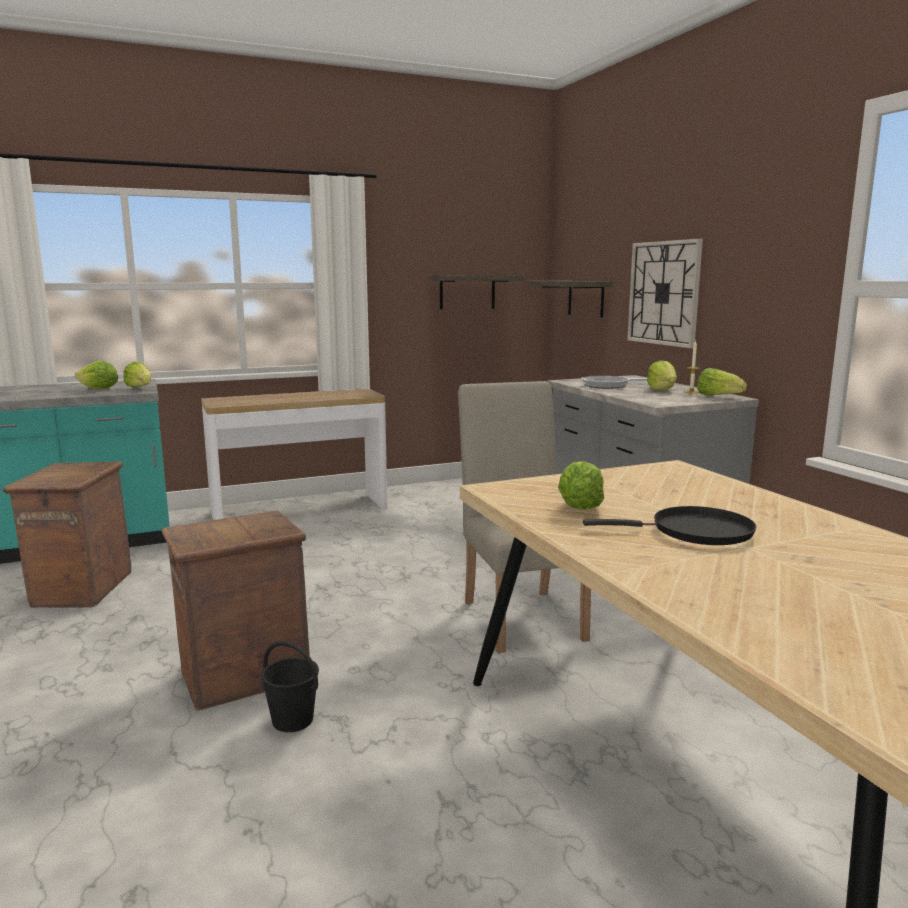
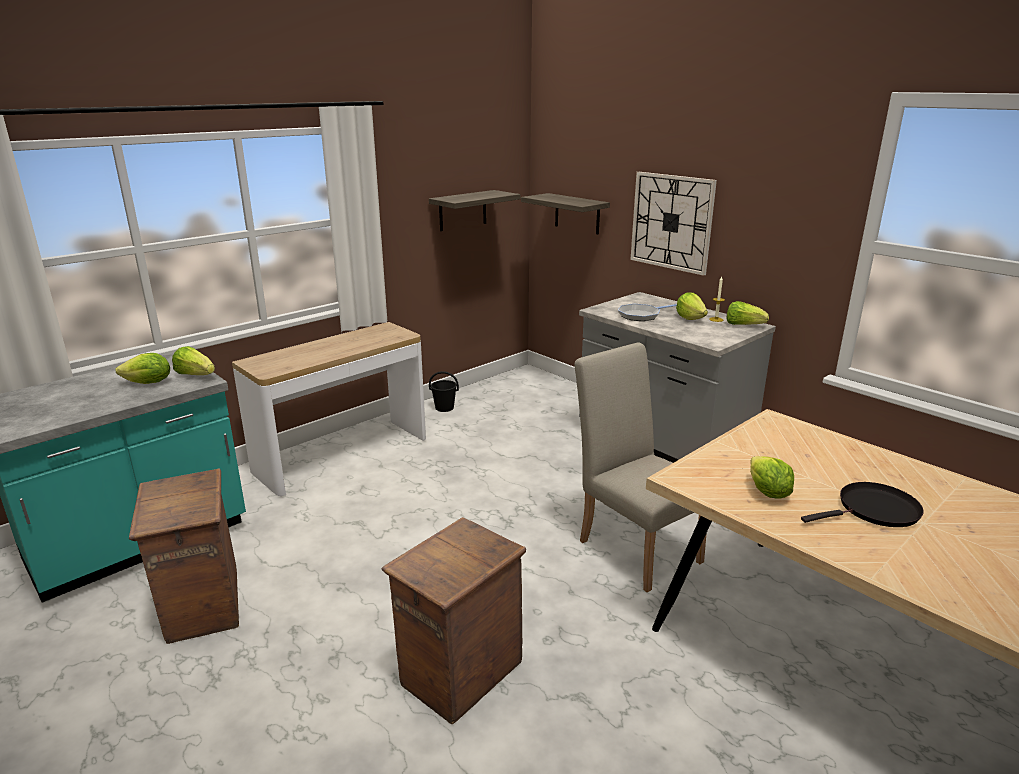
camera: 20 degrees left, 10 degrees up
(293, 720) = (543, 710): black bucket -> black bucket (445, 408)

